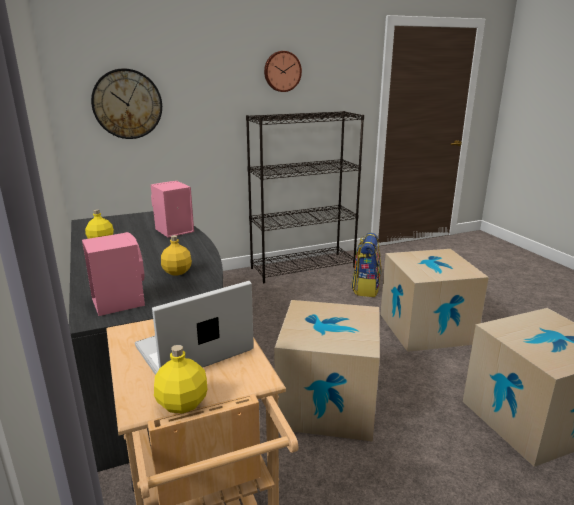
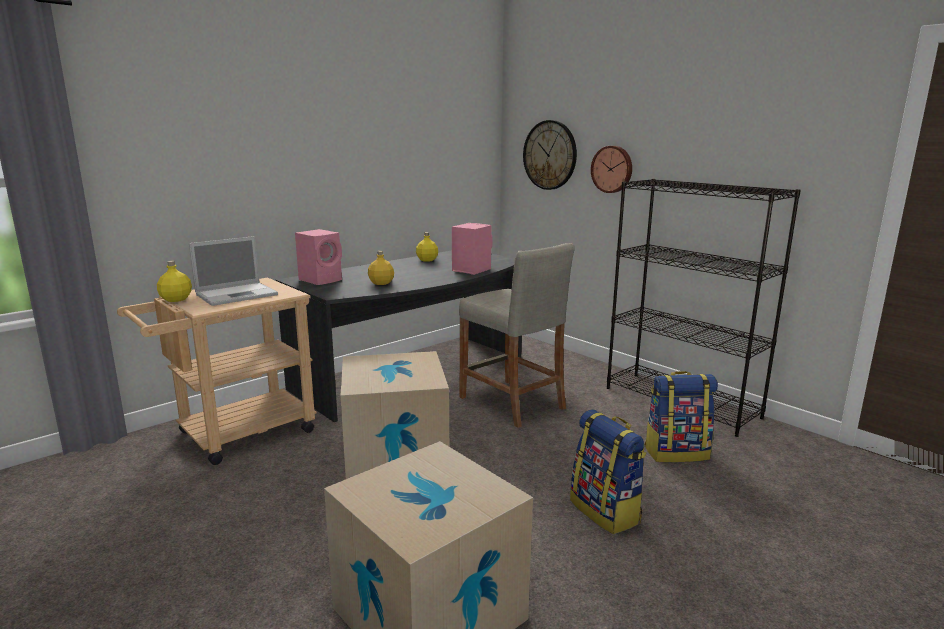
camera: 70 degrees right, 5 degrees down
(192, 350) = (238, 294): laptop -> laptop turned 105 degrees clockwise
(259, 325) = (511, 403): none -> beige stool
(282, 71) = (711, 125): wall clock -> wall clock (612, 169)
(426, 328) = (606, 511): cardboard box -> backpack

